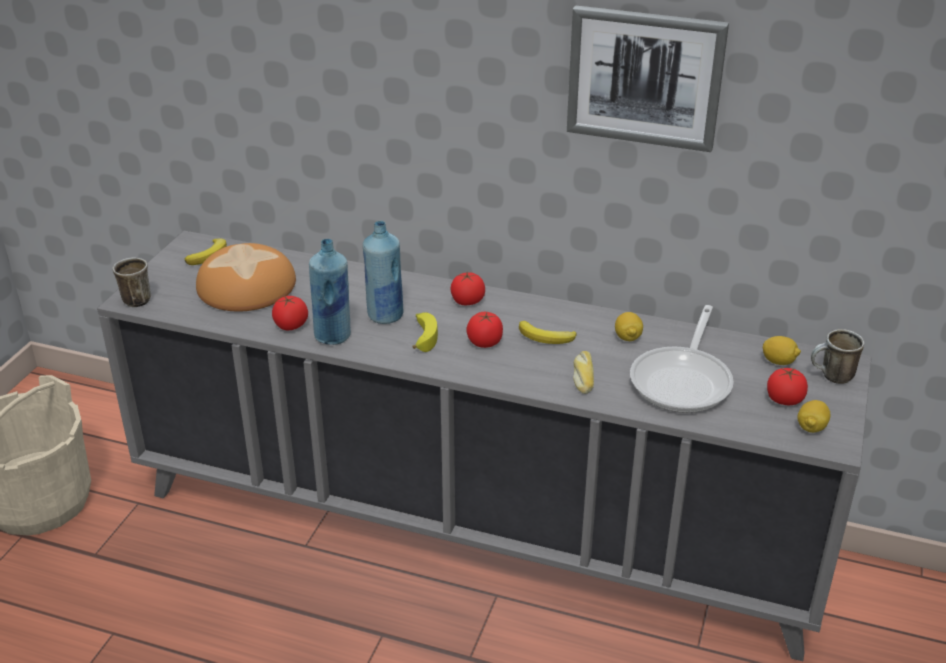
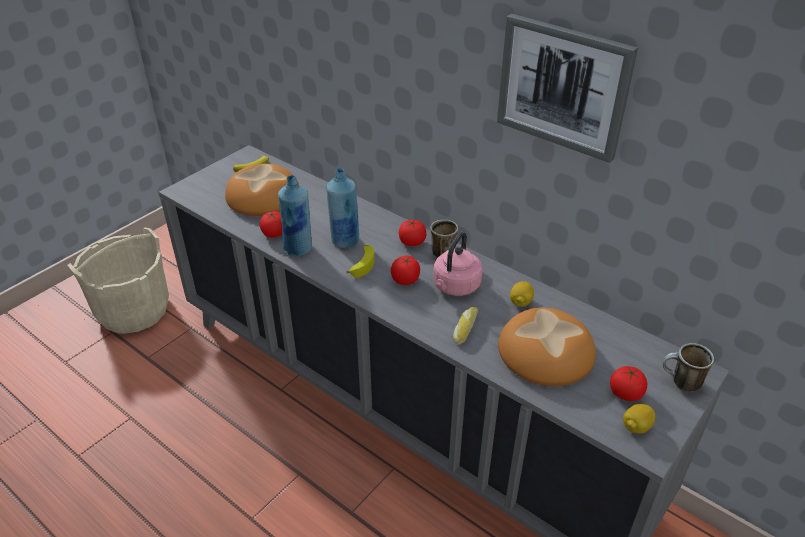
camera: 20 degrees right, 5 degrees up
(134, 299) = (185, 190): mug -> mug (441, 251)
(546, 337) = (455, 287): banana -> pink kettle
(683, 380) = (546, 352): frying pan -> bread
(779, 361) = (639, 355): lemon -> none

